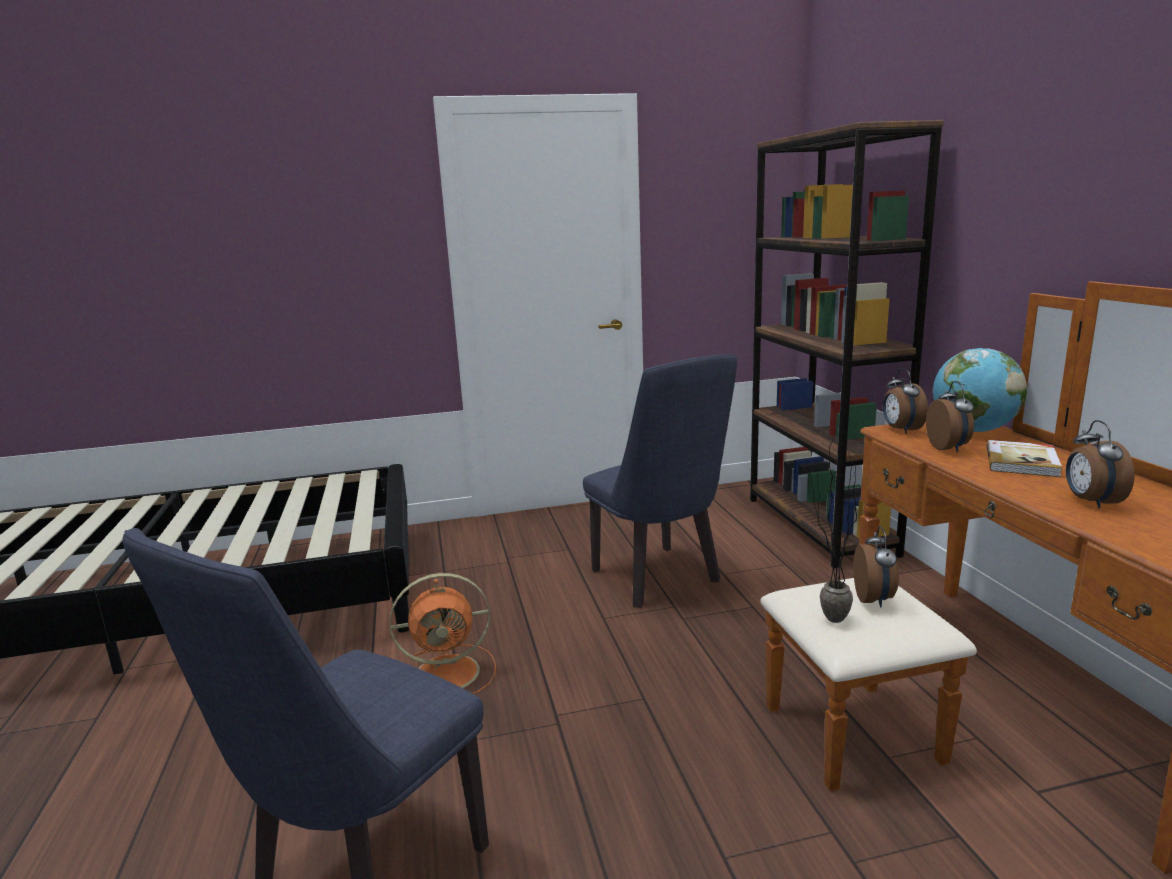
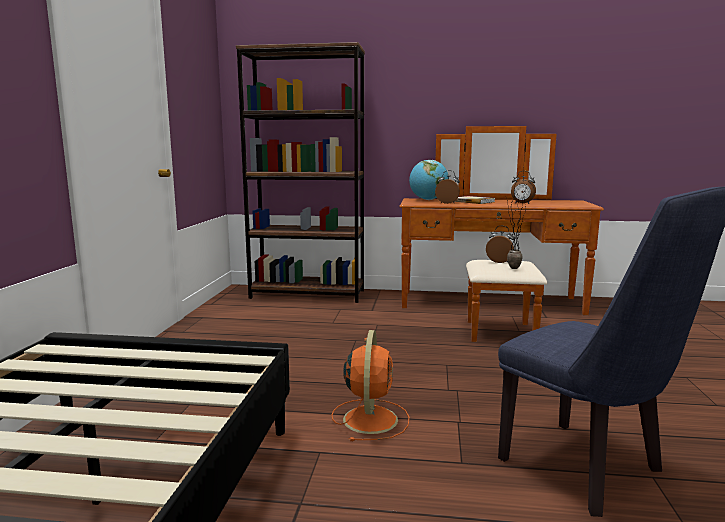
camera: 70 degrees left, 5 degrees down
(661, 580) = (319, 337): blue chair -> none
(900, 430) = (414, 202): alarm clock -> none

